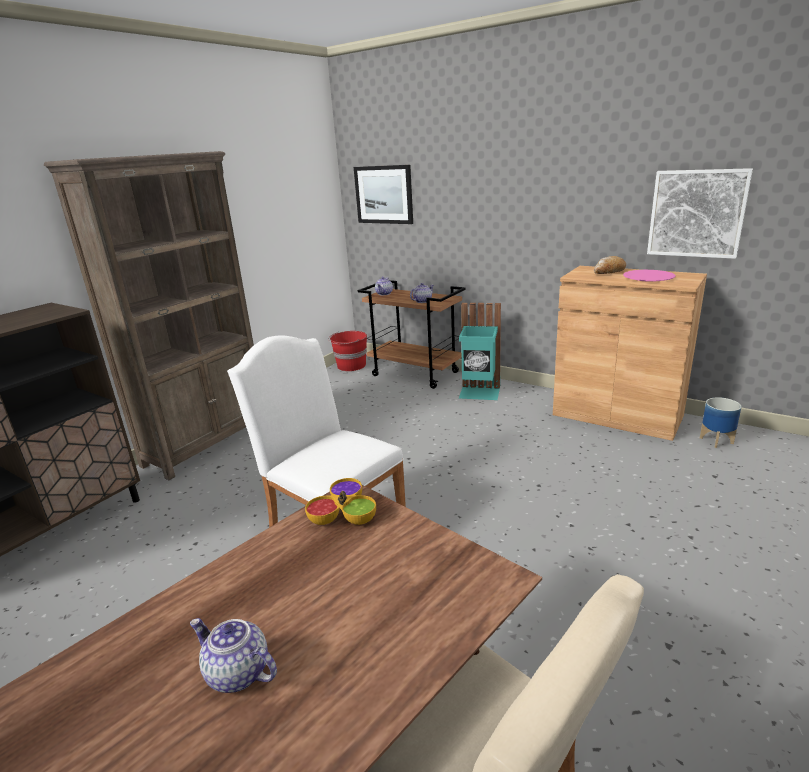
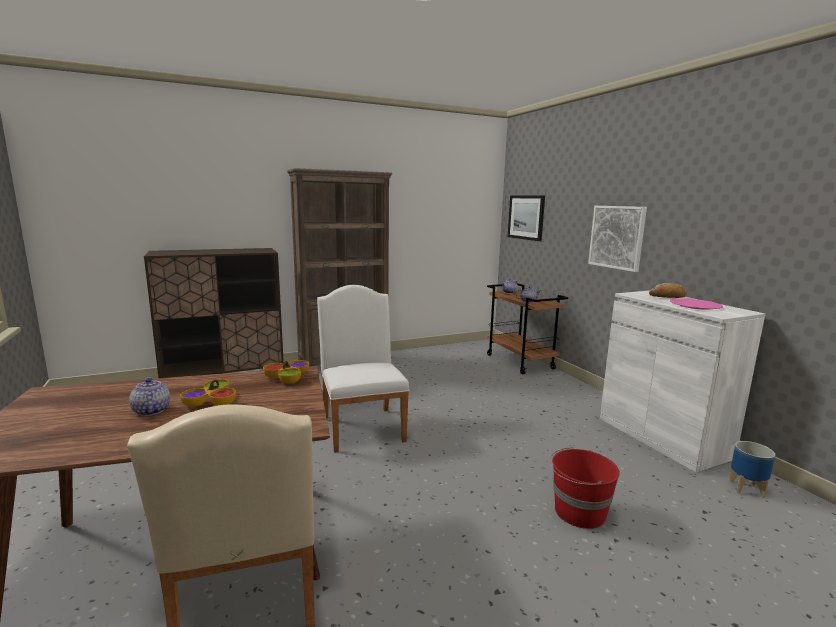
camera: 30 degrees right, 10 degrees down
(306, 604) = (212, 401): none -> bowl
(351, 366) = (479, 345): red bucket -> red bucket (578, 512)
(479, 393) = (555, 387): turquoise trash can -> none
(617, 415) = (662, 437): brown cabinet -> white cabinet
(696, 213) = (761, 253): picture -> picture (617, 237)

